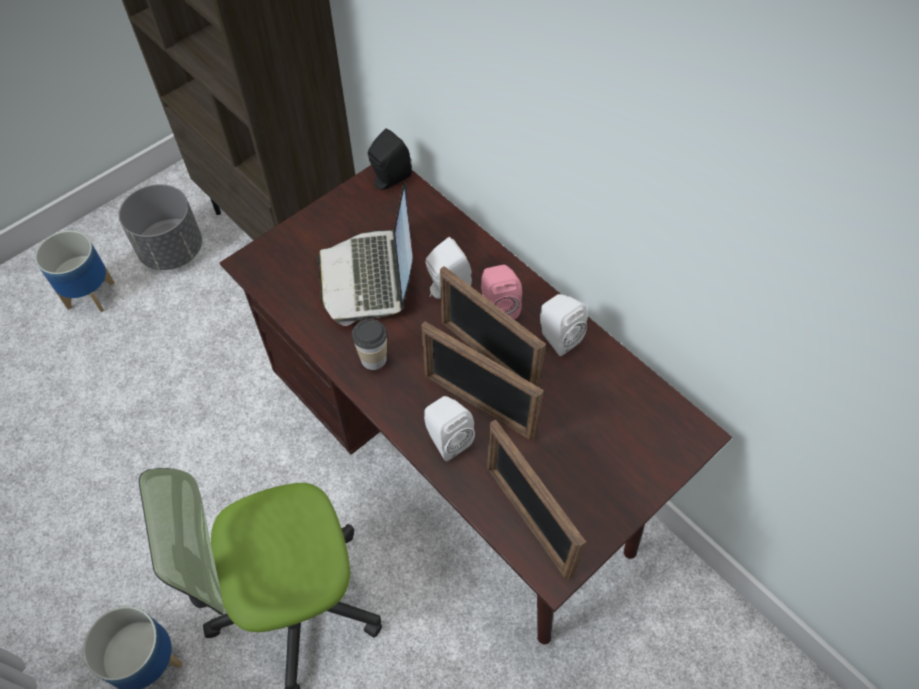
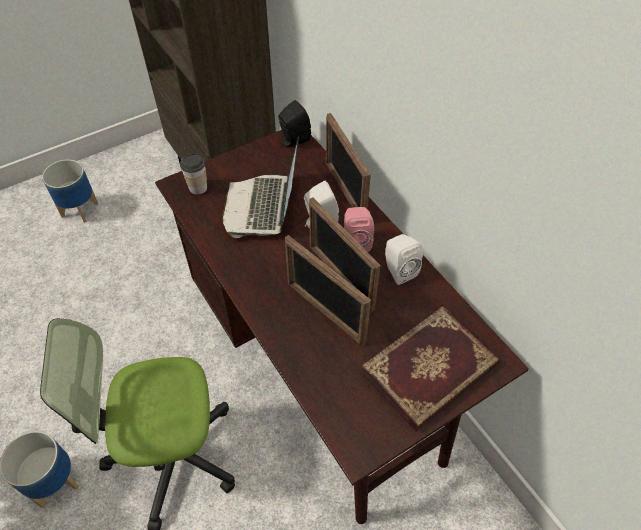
camera: 10 degrees right, 5 degrees down
(172, 250) = (143, 187): grey planter -> none
(373, 359) = (251, 266): cup -> cup (198, 188)
(446, 438) = (294, 333): white speaker -> none
(528, 520) = (345, 407): picture frame -> picture frame (345, 191)
(619, 458) = (430, 370): none -> book

